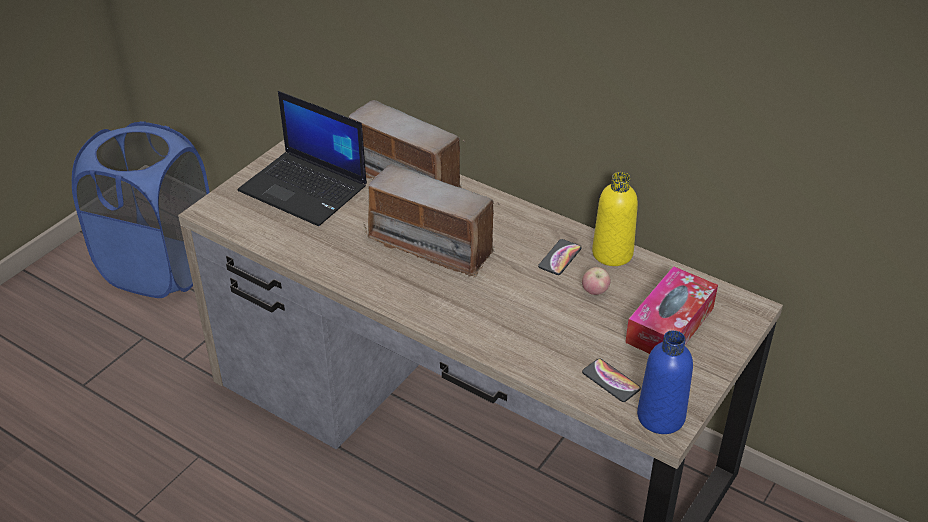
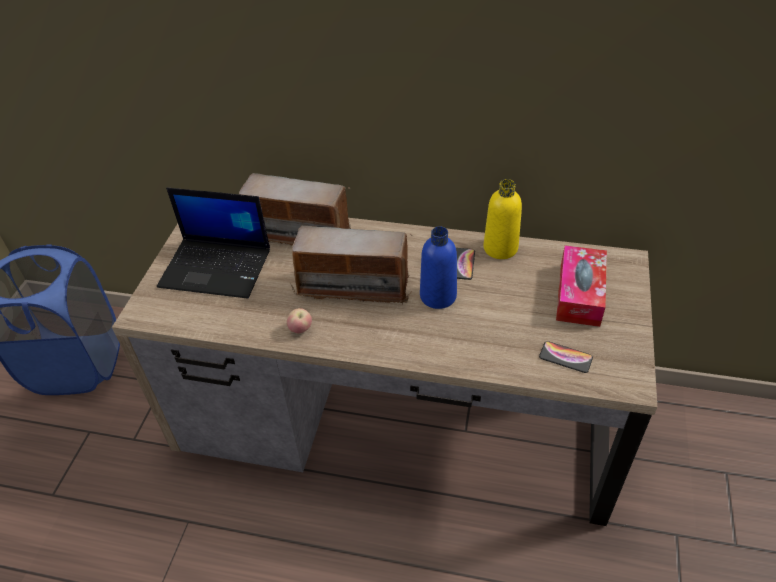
camera: 20 degrees left, 5 degrees up
(595, 292) = (507, 284): apple -> apple (300, 329)
(660, 417) = (621, 375): blue bottle -> blue bottle (438, 296)

